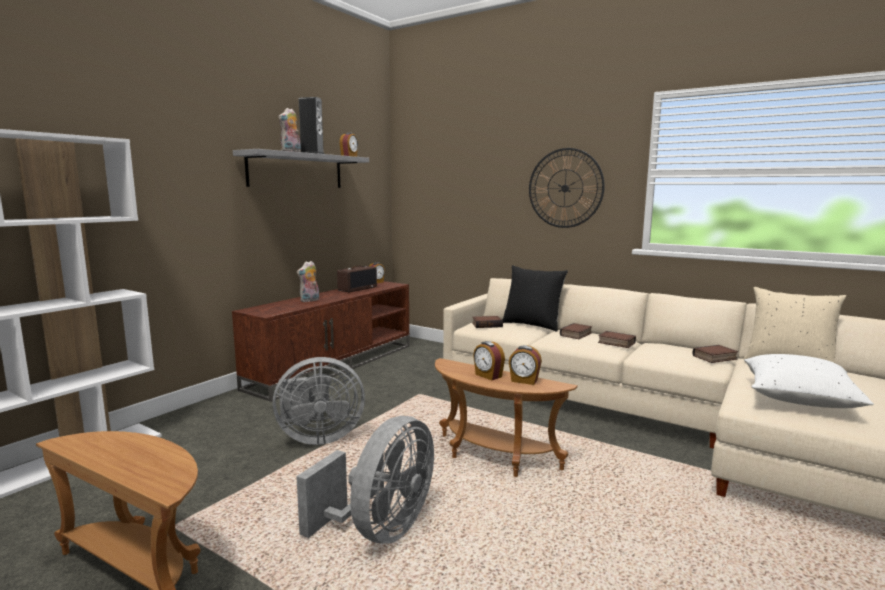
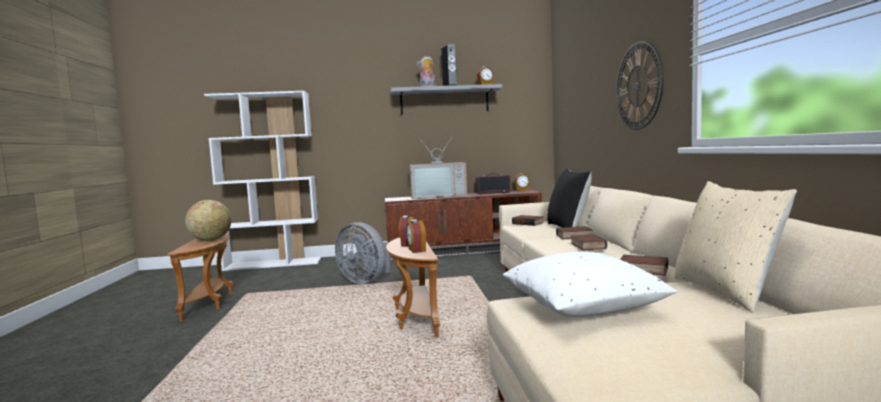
camera: 50 degrees right, 5 degrees down
(140, 451) = (210, 240): none -> globe
(310, 300) = (438, 196): plush toy -> television
(380, 530) = (290, 322): grey fan -> none

